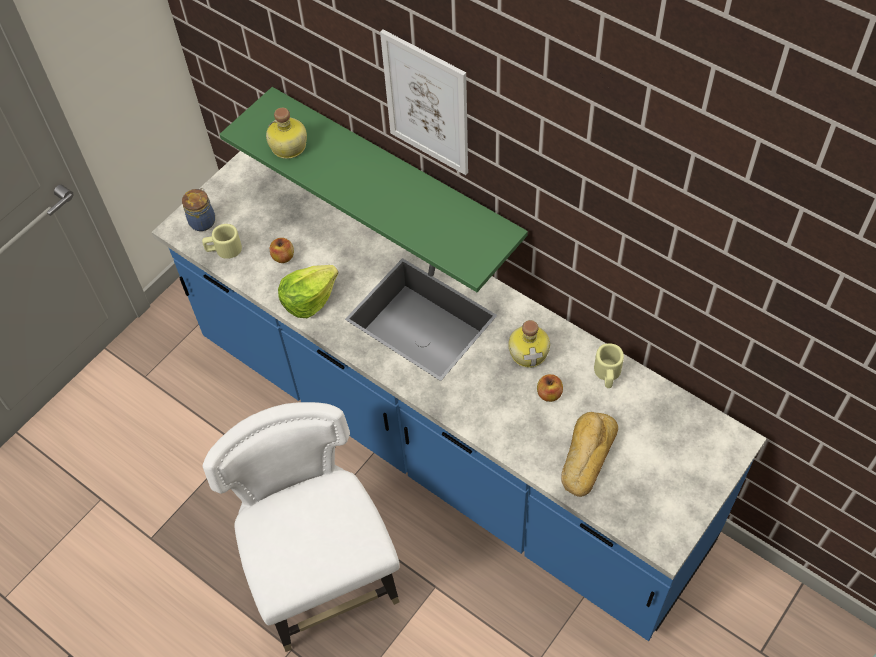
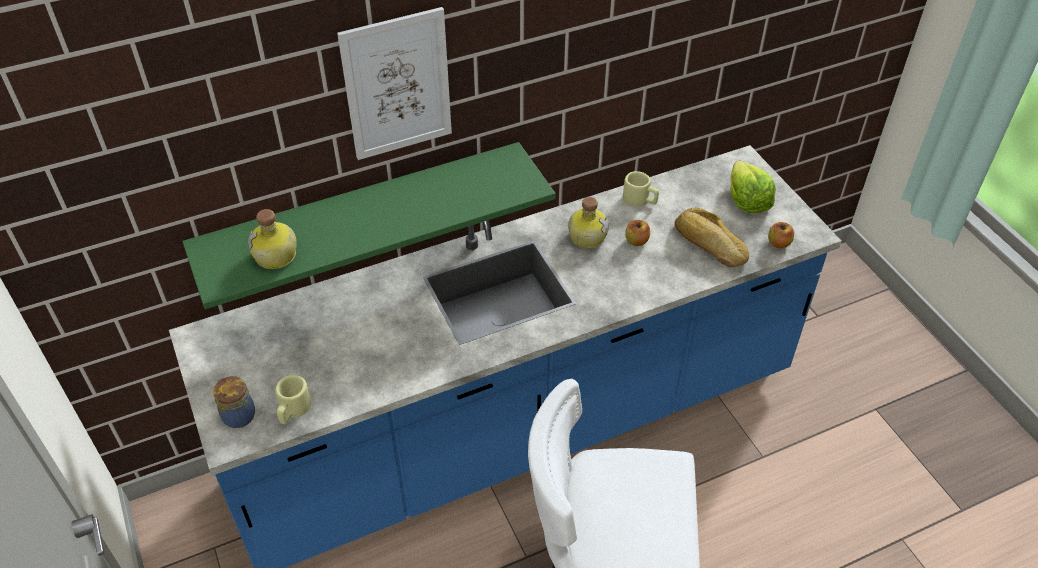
camera: 65 degrees left, 10 degrees down
(283, 257) = (346, 364): apple -> apple (778, 243)
(309, 299) = (414, 363): lettuce -> lettuce (747, 200)

